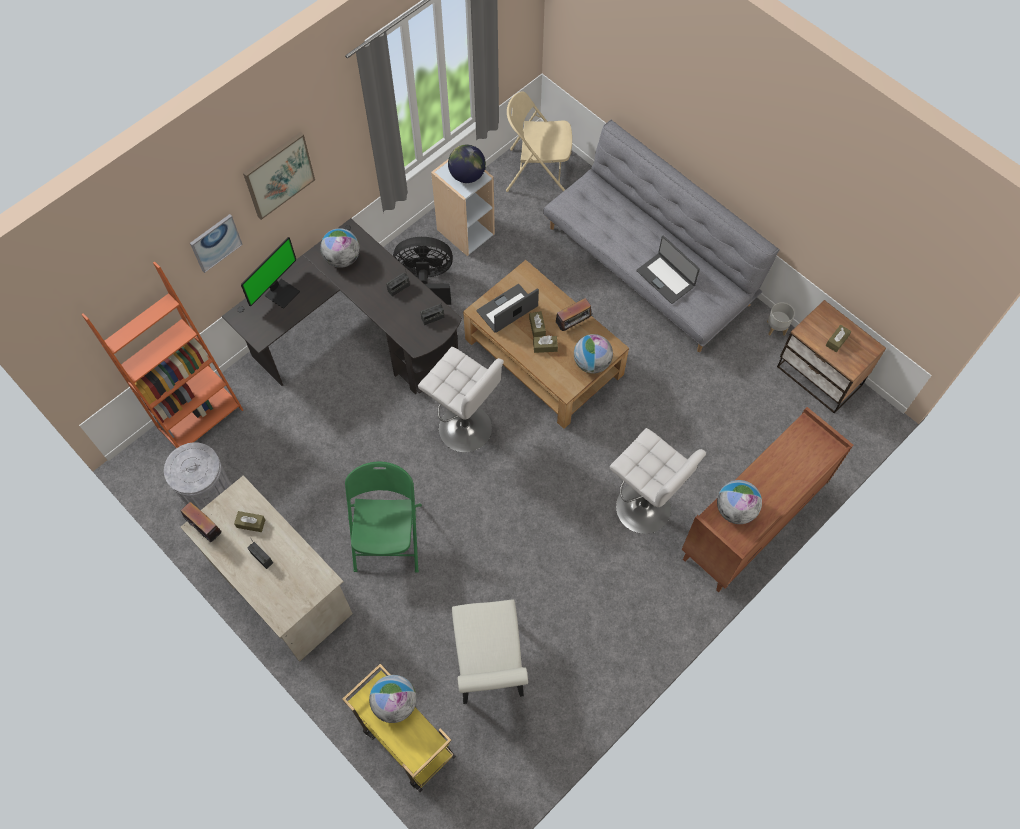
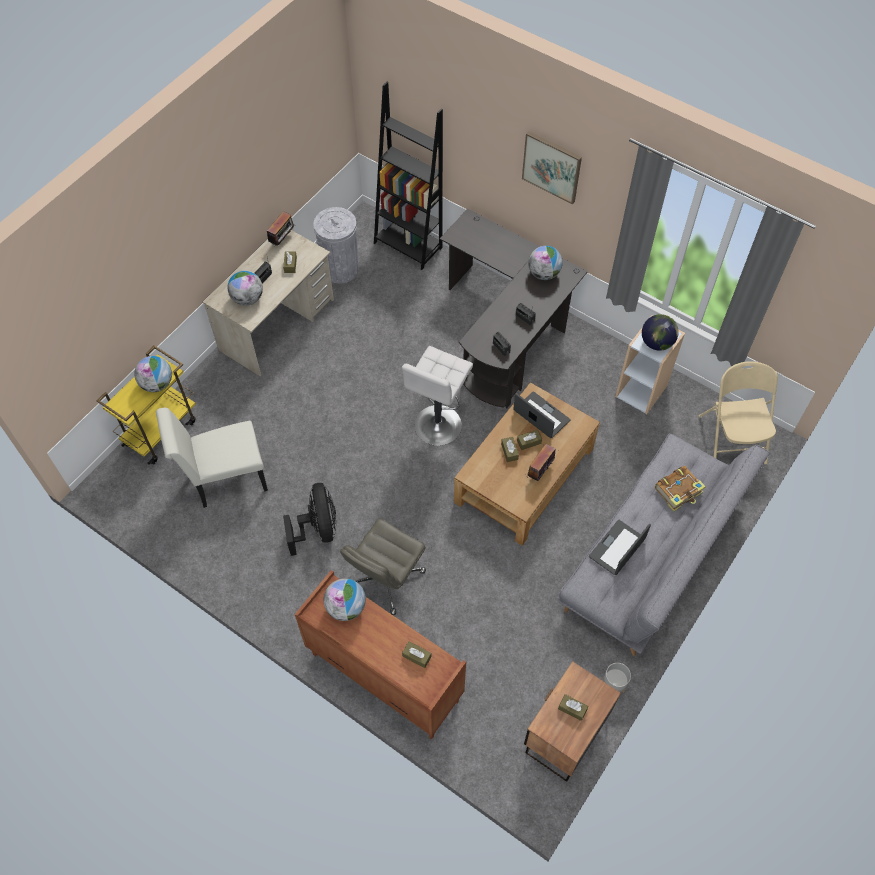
camera: 80 degrees right, 5 degrees down
(200, 418) = (408, 245): orange bookcase -> black bookcase
(215, 242) = (488, 154): picture -> none
(281, 292) = (499, 240): monitor -> none
(388, 537) = (327, 388): green chair -> none
(427, 280) = (579, 370): black fan -> black fan (318, 529)
(573, 324) = (539, 471): radio -> radio turned 75 degrees clockwise
(591, 363) = (501, 492): globe -> globe (247, 298)
(613, 214) = (679, 491): none -> book
(643, 508) = (386, 579): white stool -> grey office chair
(794, 451) = (416, 656): none -> brown tissue box

